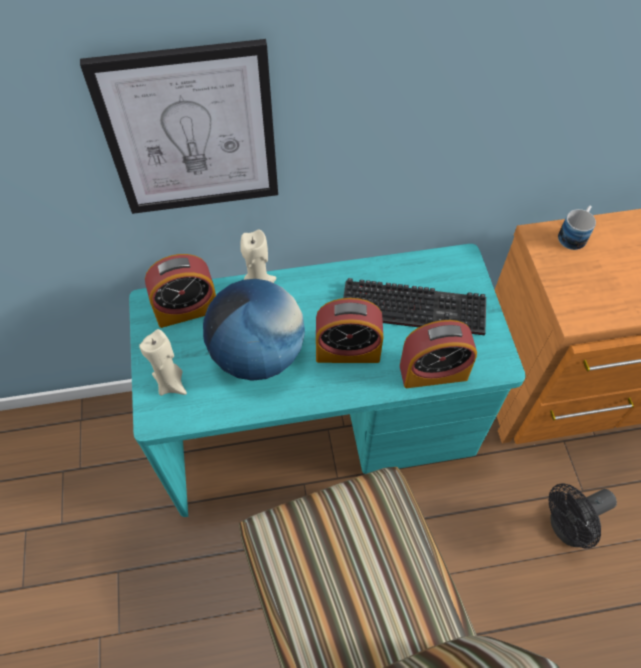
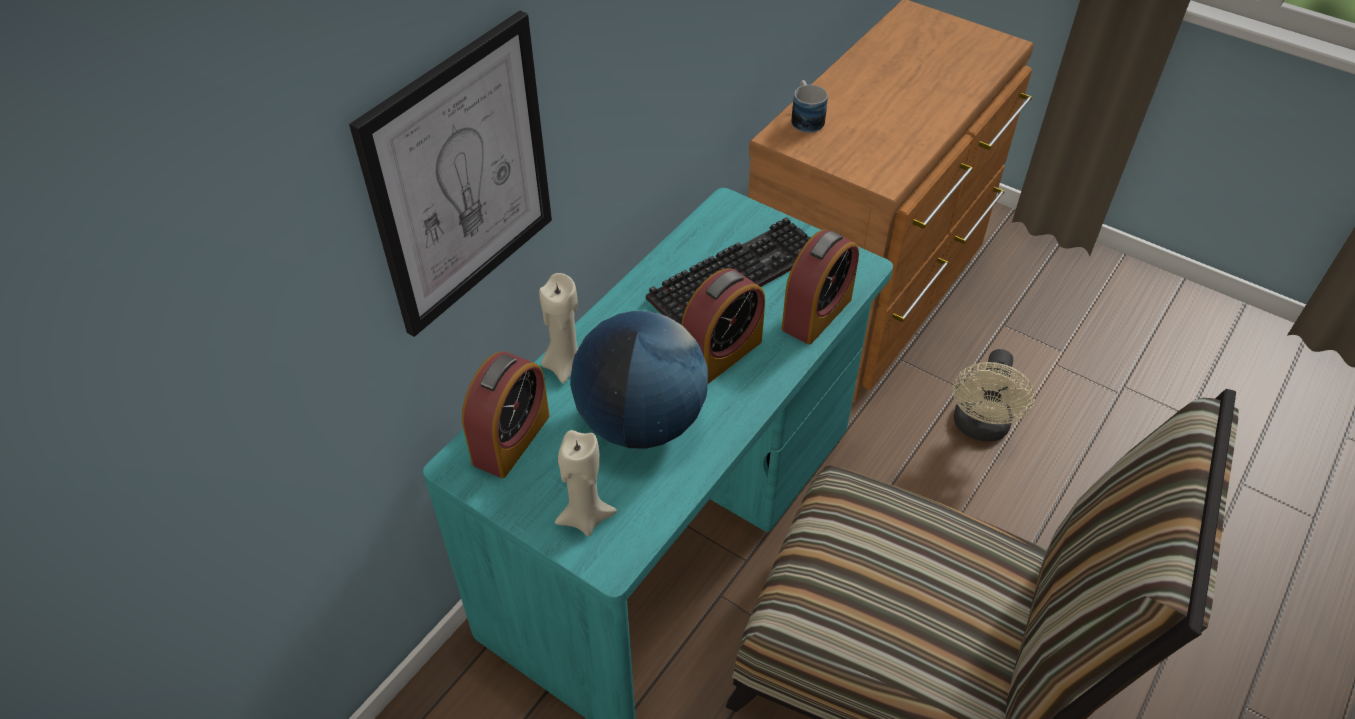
camera: 45 degrees left, 10 degrees down
(566, 528) = (980, 428): black fan -> beige fan

